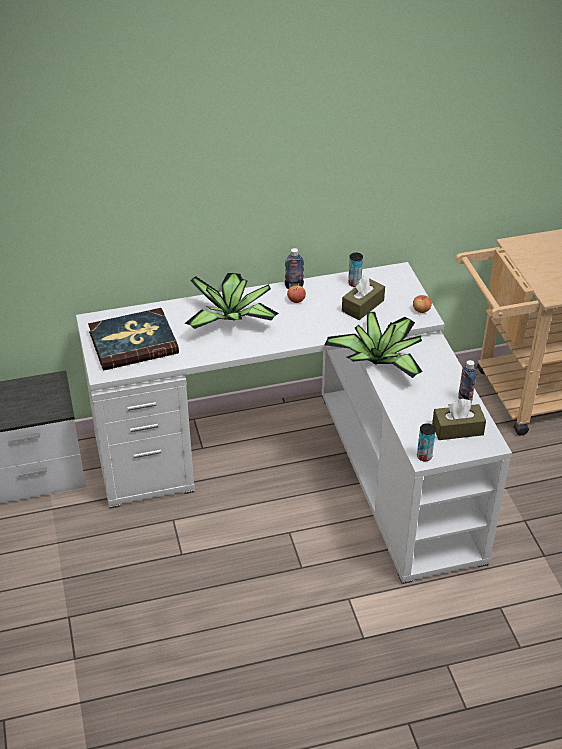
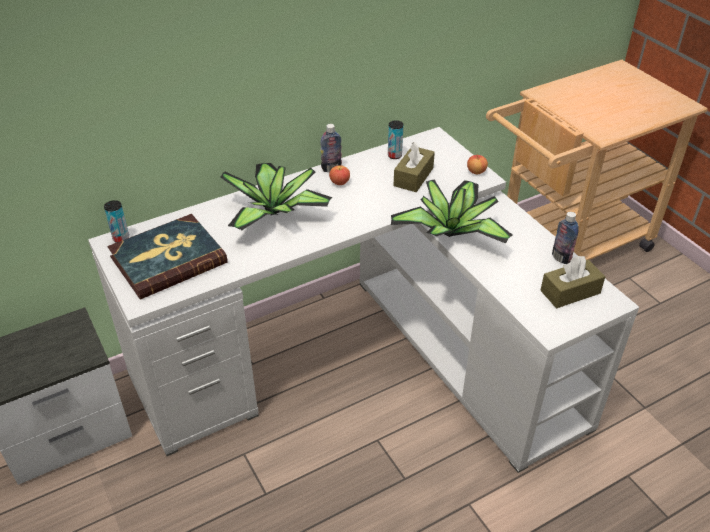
camera: 15 degrees left, 0 degrees up
(424, 456) = (550, 330): can -> can (121, 238)

